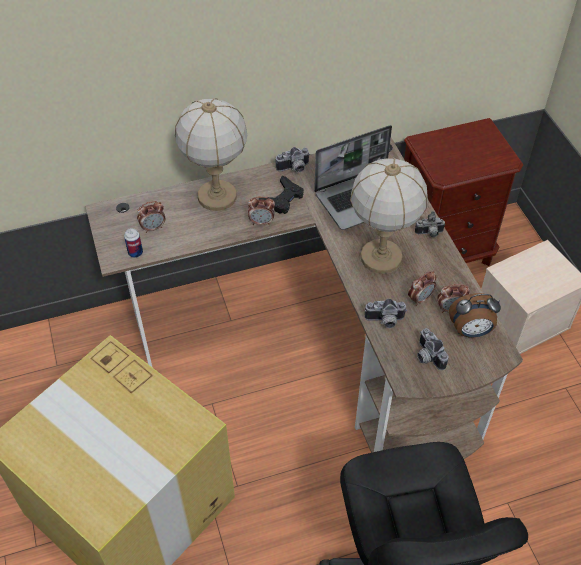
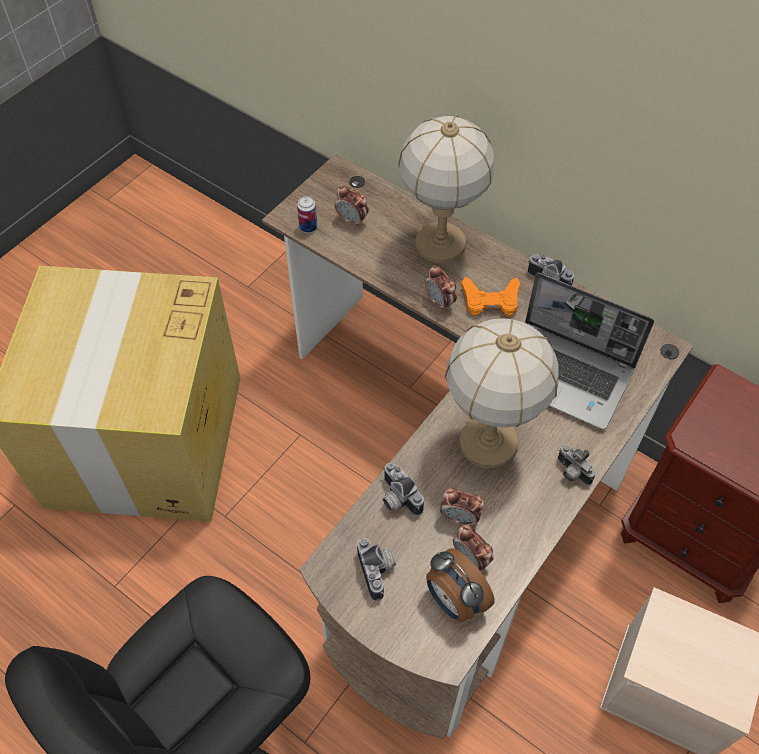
camera: 55 degrees right, 5 degrees up
(282, 199) = (490, 301): black game controller -> orange game controller
(427, 356) = (379, 571): camera -> camera turned 135 degrees clockwise

